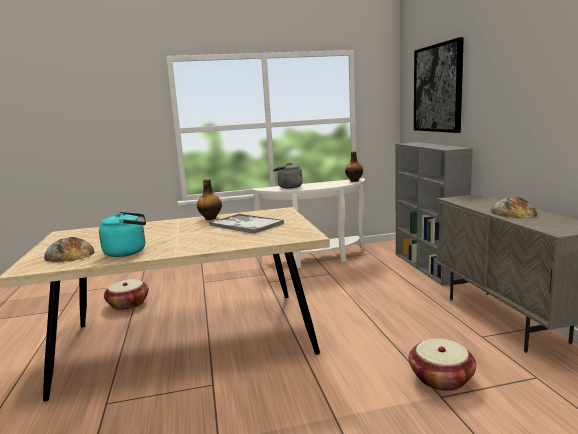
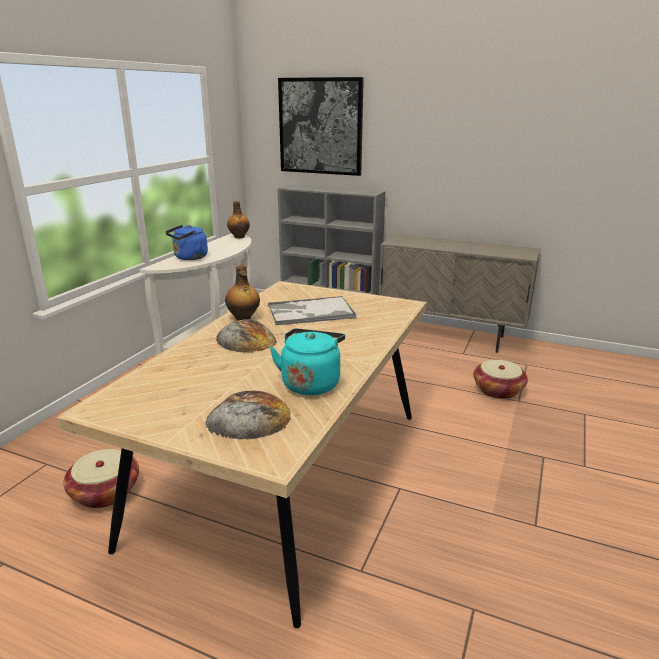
camera: 55 degrees left, 10 degrees up
(288, 187) = (189, 258): grey kettle -> blue kettle
(513, 212) = (464, 247): bread -> bread (246, 339)

